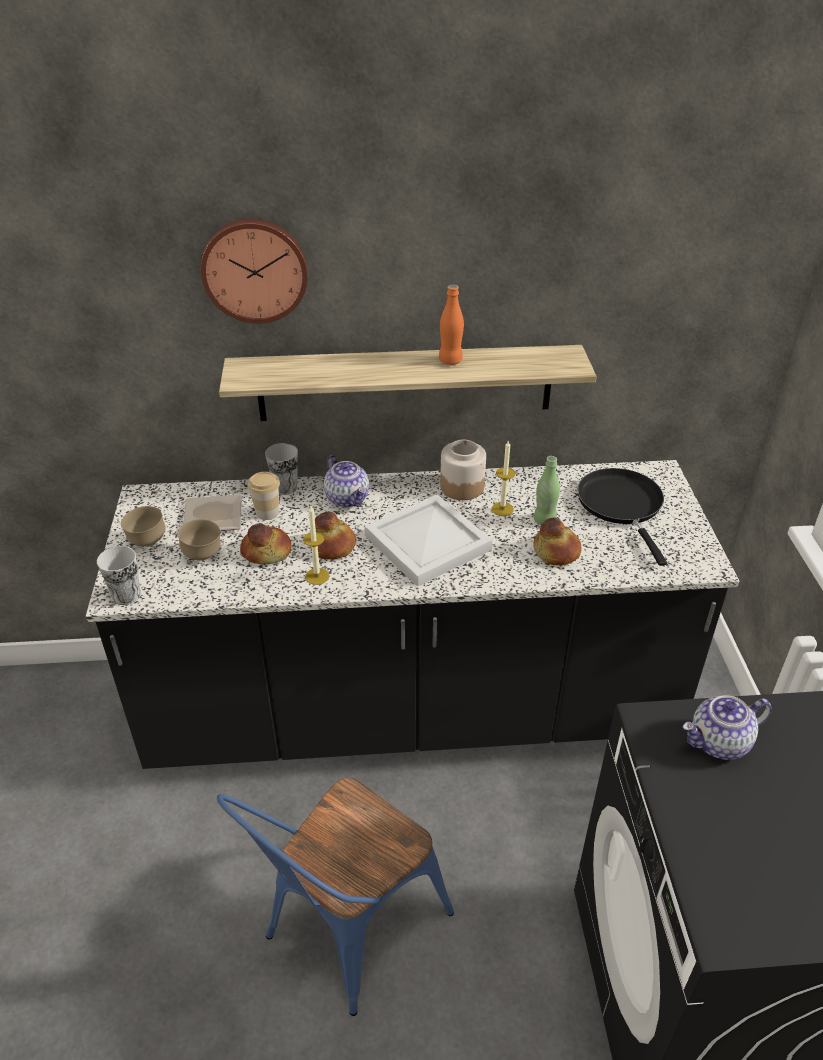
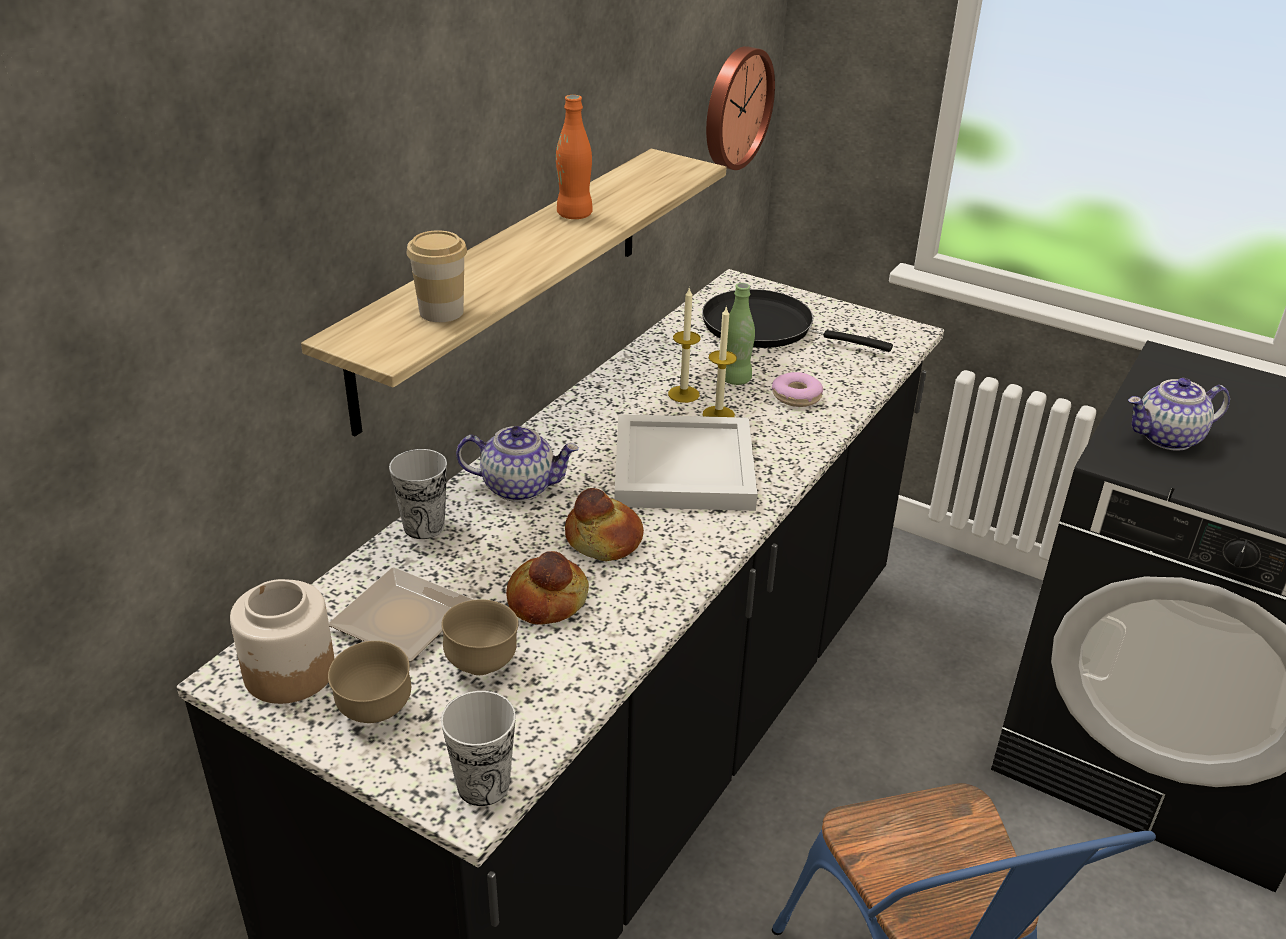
camera: 55 degrees left, 5 degrees down
(255, 269) = (332, 156): wall clock -> wall clock (734, 107)
(267, 512) = (459, 565): cup -> cup (441, 312)
(317, 576) = (650, 578): candle -> candle (718, 415)
(462, 487) = (608, 399): jar -> jar (289, 671)
(557, 551) = (796, 397): bread -> donut
(719, 743) = (1167, 438): teapot -> teapot turned 60 degrees clockwise

